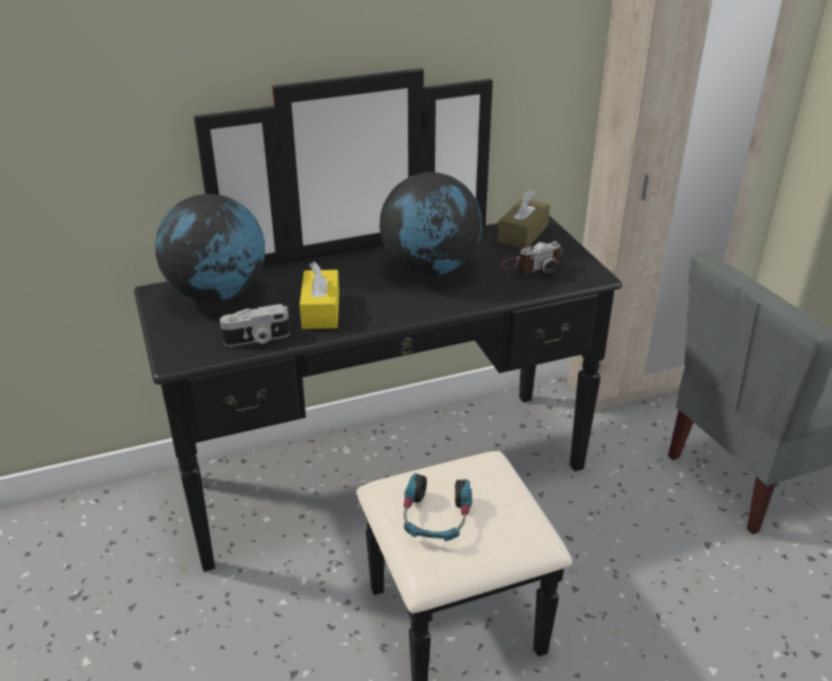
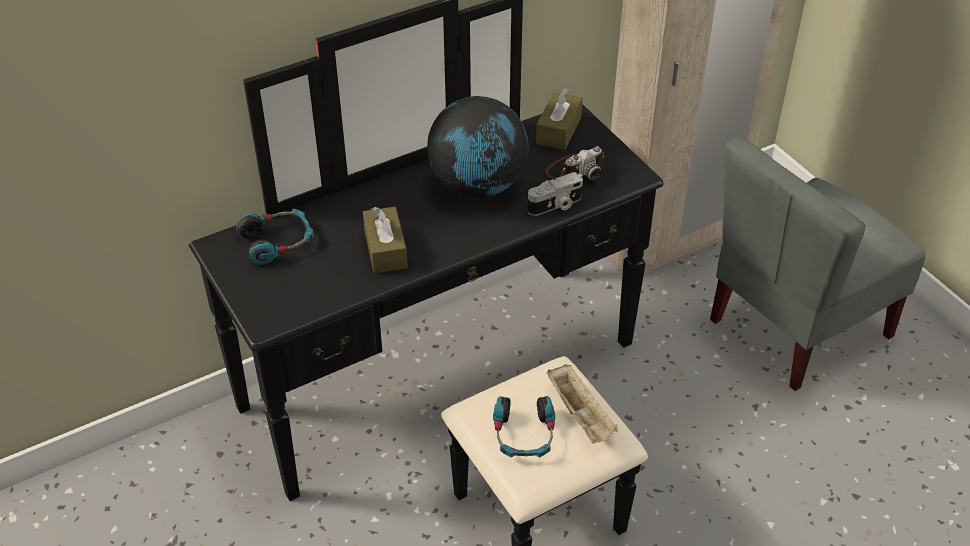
camera: 10 degrees left, 10 degrees up
(217, 294) = (277, 242): globe -> headphones
(257, 339) = (335, 291): camera -> camera (556, 206)
(321, 310) = (385, 249): yellow tissue box -> brown tissue box
(503, 506) = (581, 415): none -> beige tray

